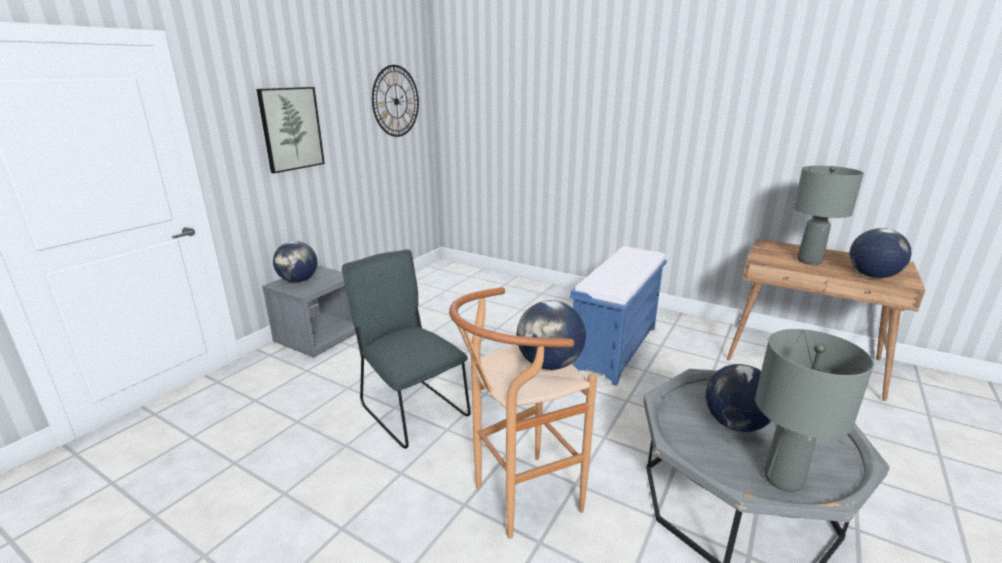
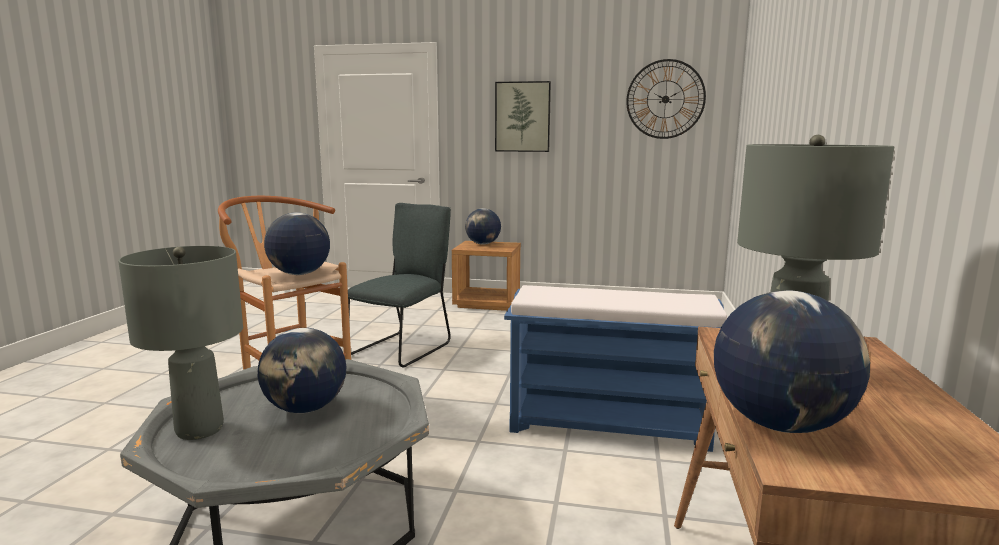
camera: 70 degrees right, 10 degrees down
(319, 338) = (487, 303): grey nightstand -> brown nightstand

